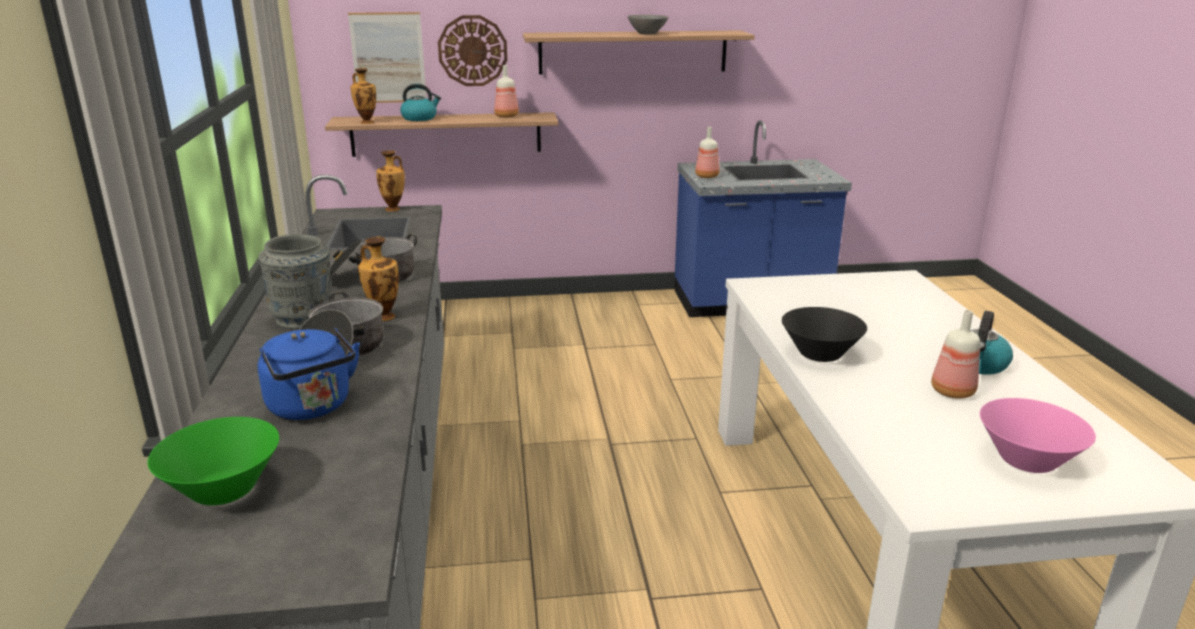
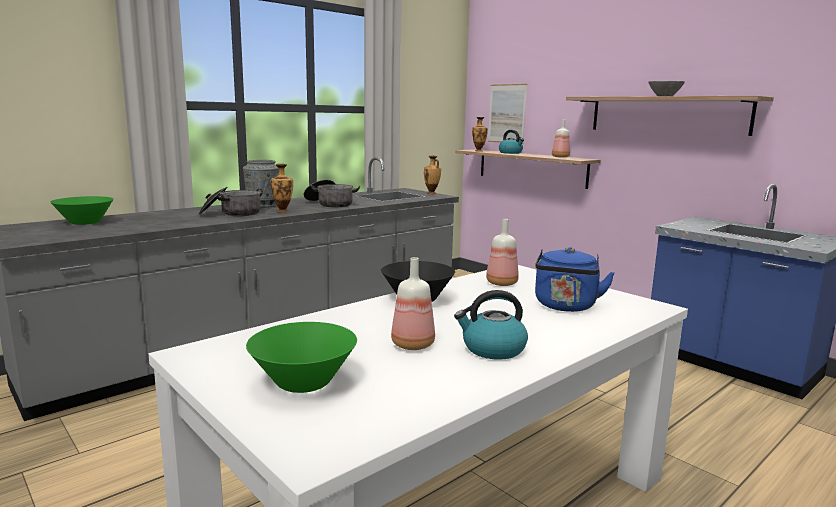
camera: 55 degrees right, 10 degrees down
(312, 407) = (169, 219): blue kettle -> blue kettle (565, 306)
(472, 51) = (553, 110): wall clock -> none
(707, 176) = (688, 224): bottle -> bottle (503, 283)
(1026, 460) = (304, 382): pink bowl -> green bowl

